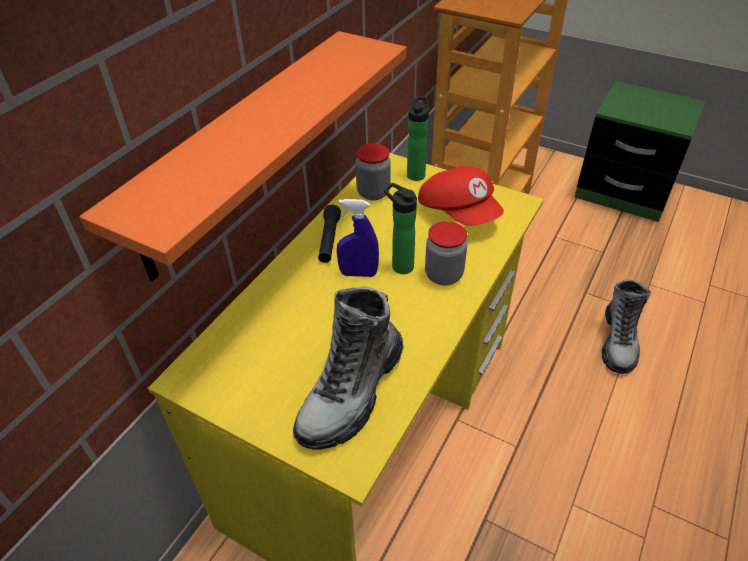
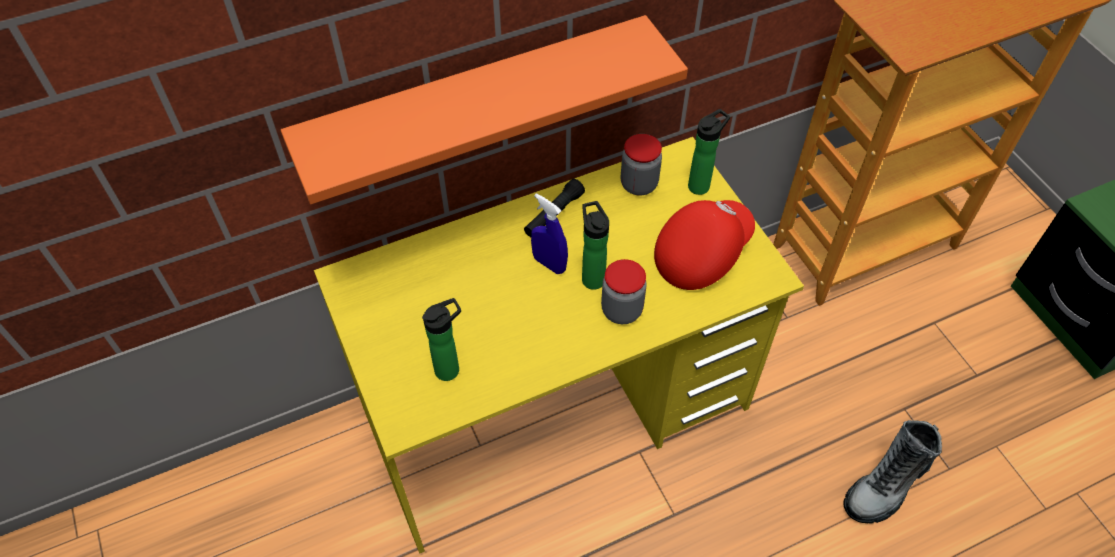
camera: 35 degrees right, 10 degrees up
(351, 392) = (450, 368): boot -> bottle
(459, 212) = (701, 253): red cap -> red cap turned 135 degrees counterclockwise

